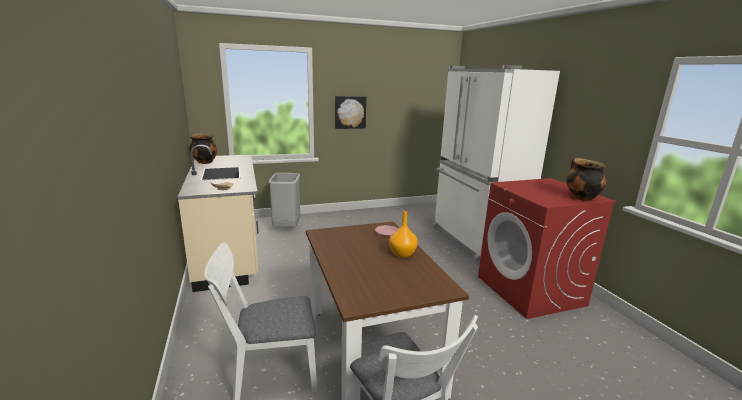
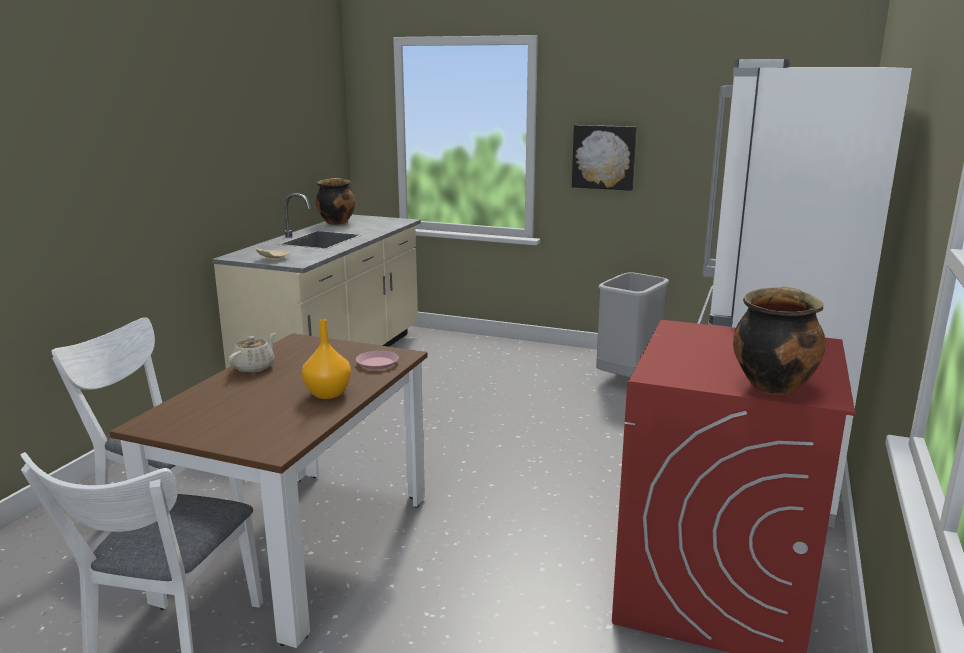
camera: 40 degrees right, 0 degrees up
(287, 228) = (453, 353): grey trash can -> grey trash can (628, 378)
(333, 253) = (254, 367): none -> beige teapot

